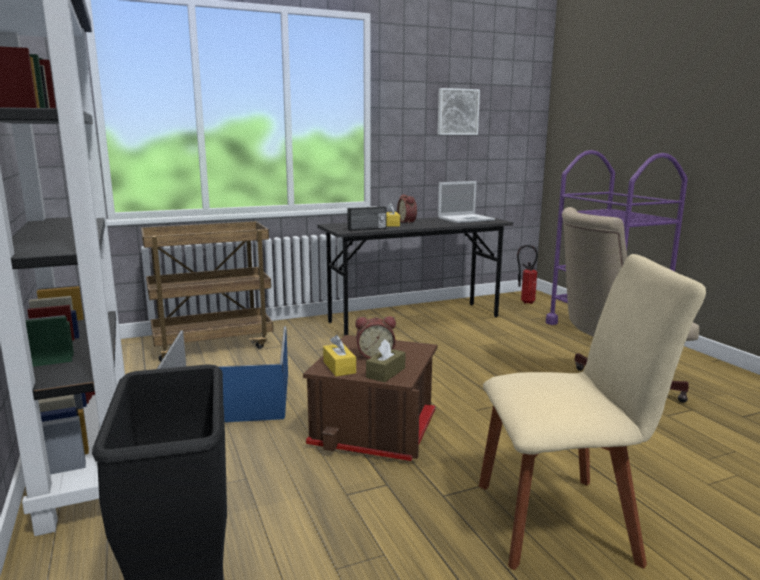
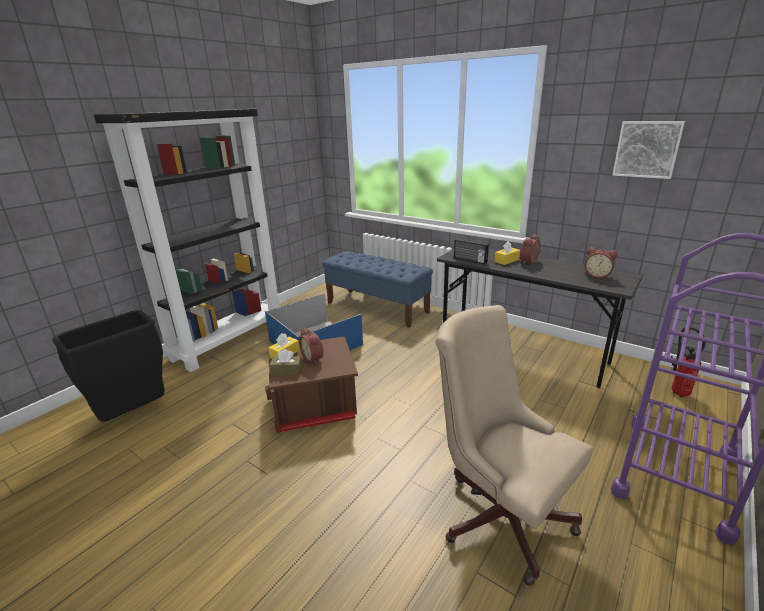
camera: 60 degrees right, 10 degrees up
(213, 344) = (377, 307): brown cart -> blue bench
(466, 219) = (597, 275): laptop -> alarm clock
(563, 520) = (239, 528): beige chair -> none

